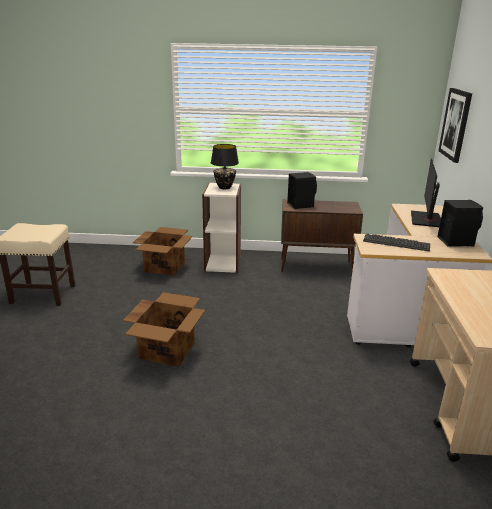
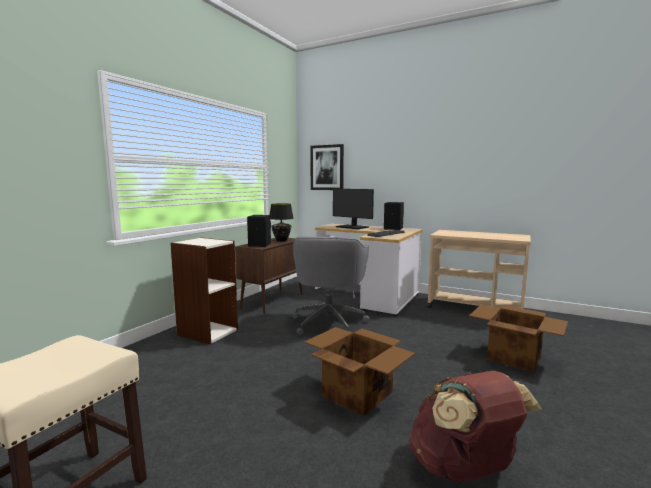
camera: 65 degrees left, 15 degrees down
(91, 412) = (464, 469): none -> brown backpack
(165, 266) = (161, 364): cardboard box -> cardboard box (513, 357)
(224, 187) = (202, 241): black table lamp -> black table lamp (282, 240)
(293, 308) = (329, 322): none -> grey office chair

